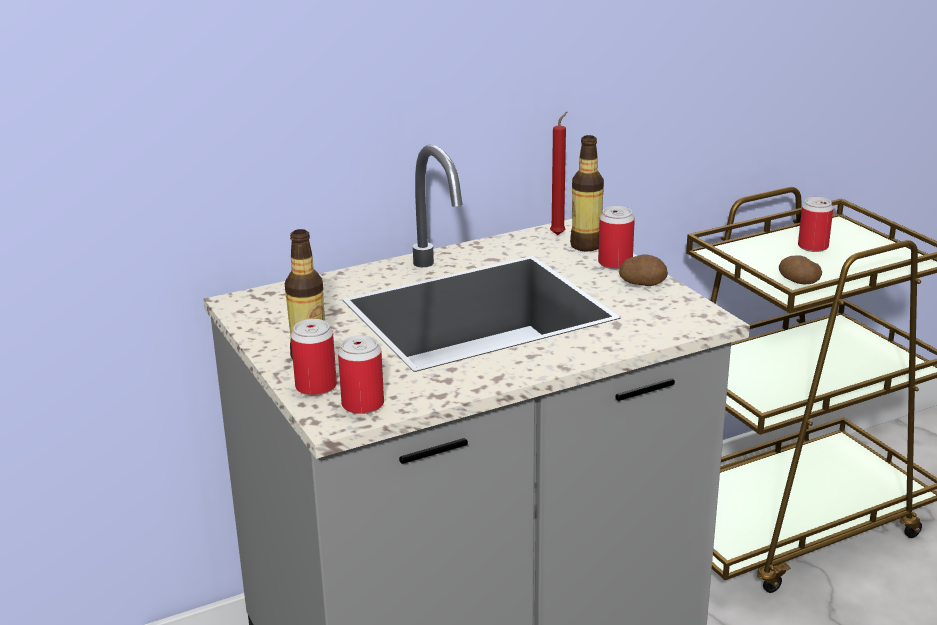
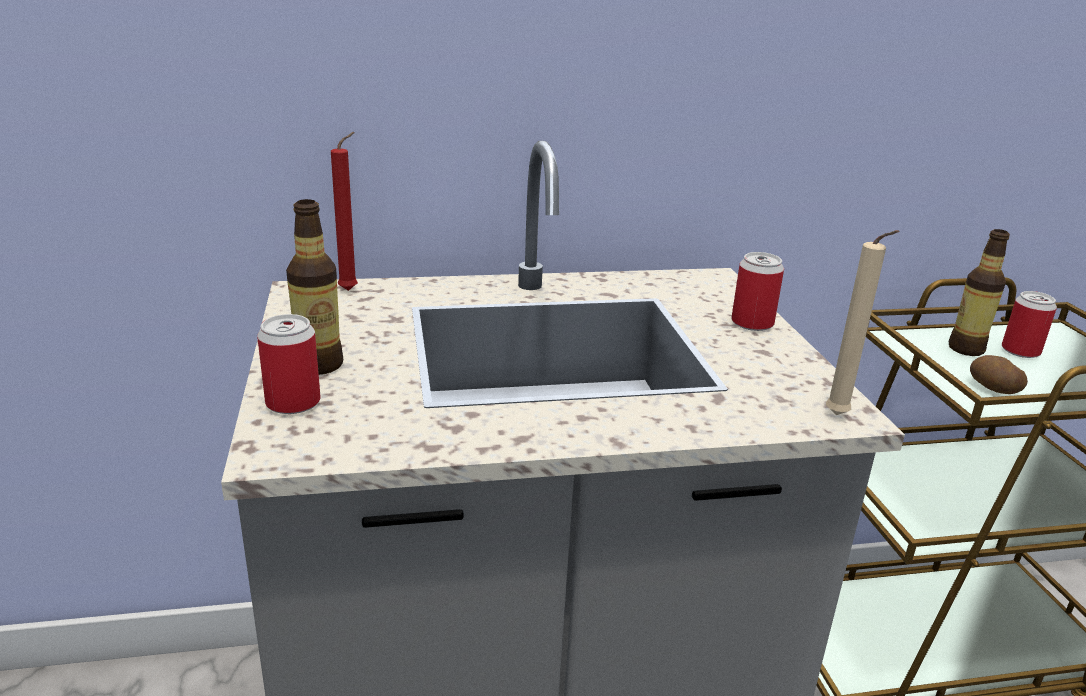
camera: 15 degrees right, 0 degrees up
(363, 405) = (326, 439): can -> none
(559, 234) = (701, 281): red candle -> red candle (351, 290)
(586, 245) = (726, 298): bottle -> bottle (966, 349)
(642, 283) = (776, 352): potato -> none
(703, 322) = (839, 417): none -> beige candle

